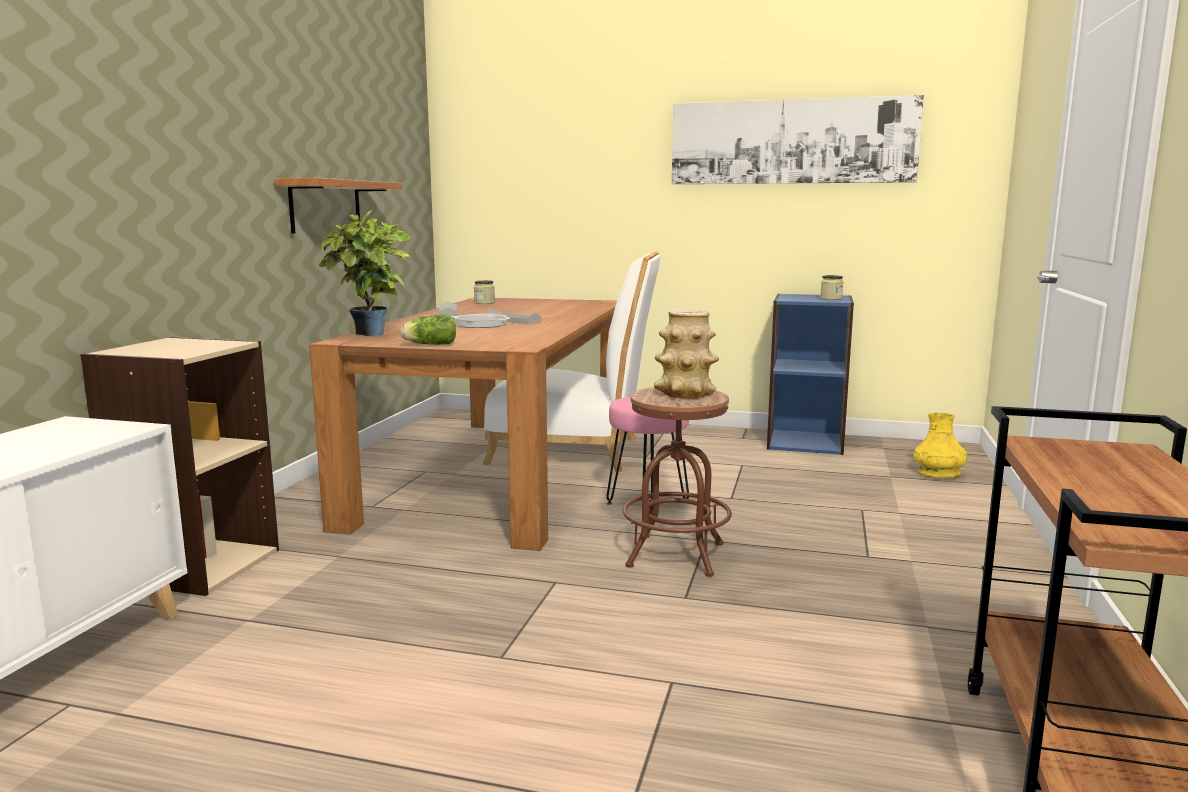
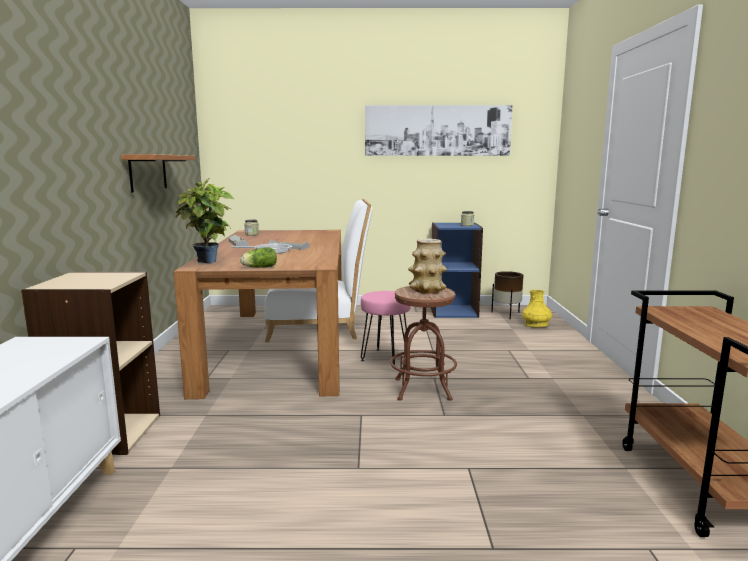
camera: 15 degrees left, 0 degrees up
(896, 453) = (507, 314): none -> brown planter

